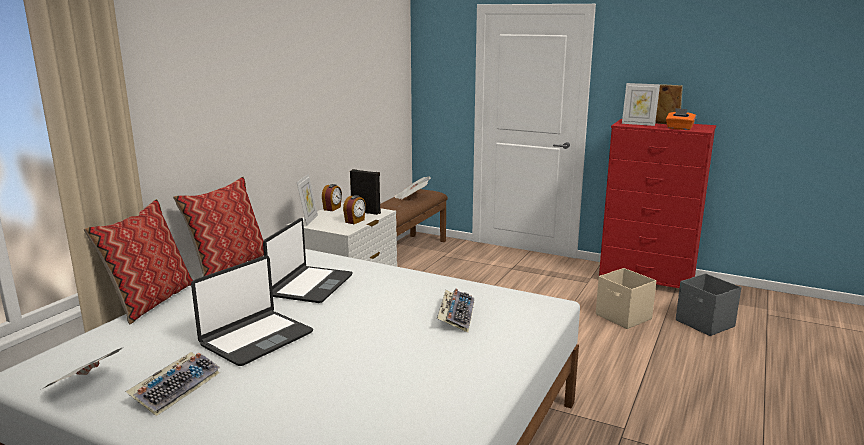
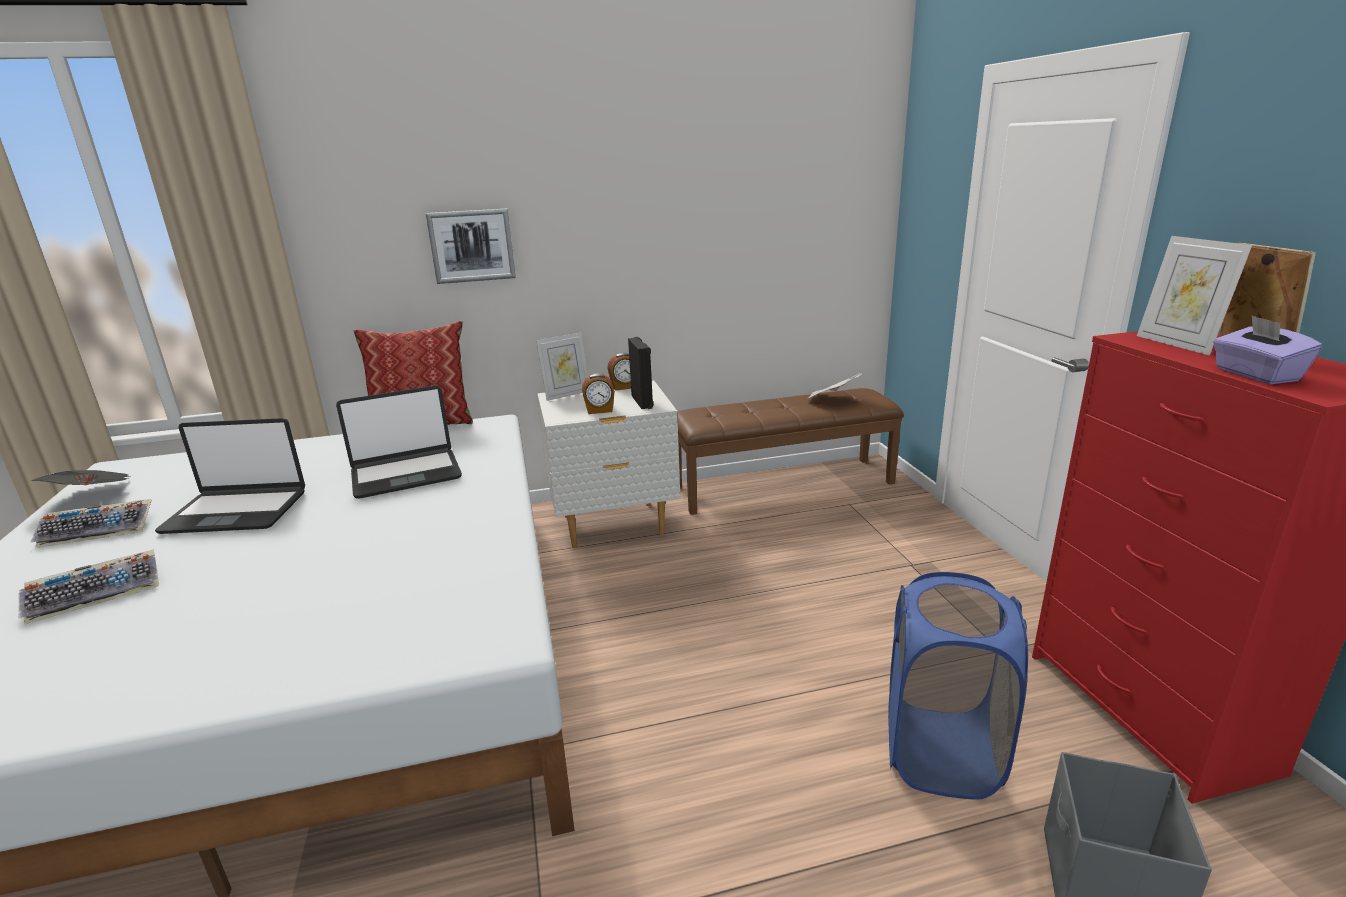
camera: 50 degrees right, 5 degrees up
(150, 301) = (300, 437): pillow -> none
(234, 118) = (472, 246): none -> picture
(456, 315) = (390, 586): keyboard -> keyboard (98, 592)
(623, 317) = (941, 752): beige storage box -> blue laundry basket
(679, 128) = (1255, 375): orange tissue box -> purple tissue box

